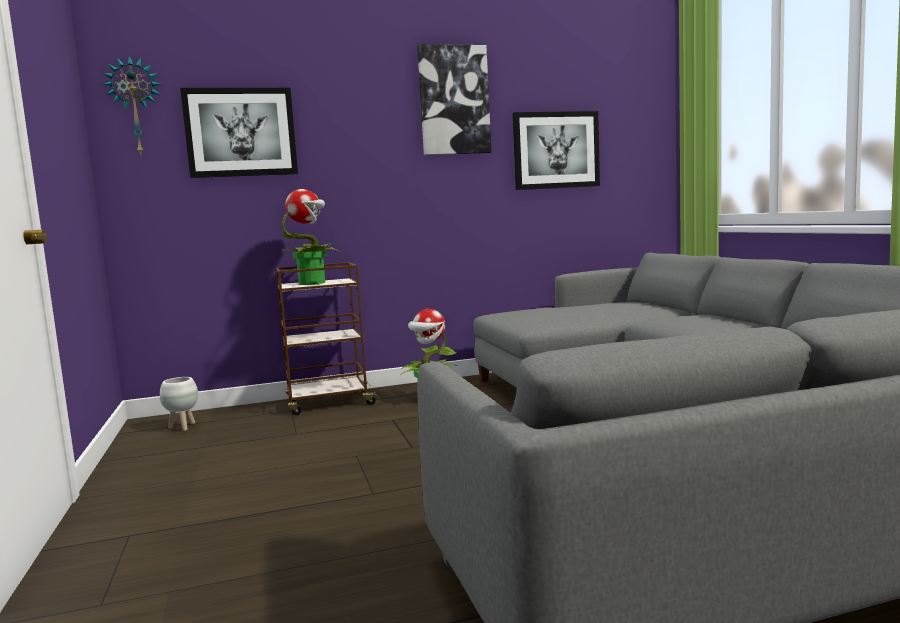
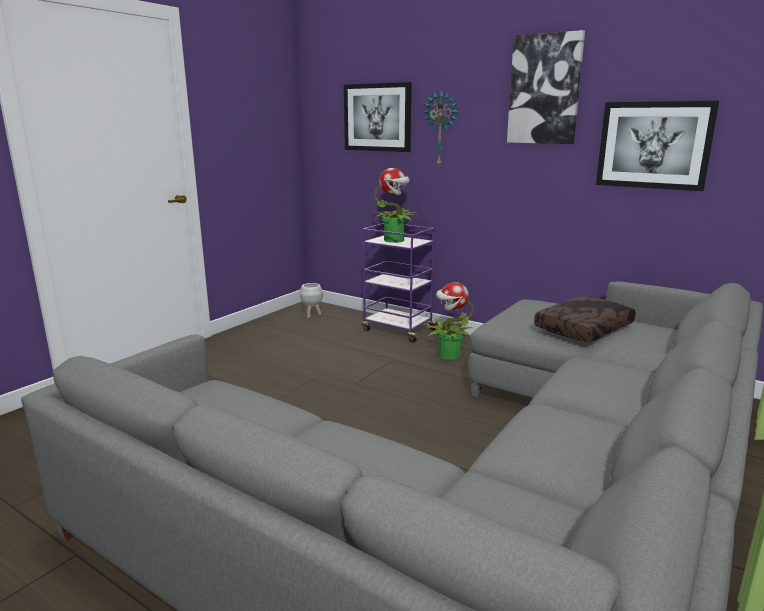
camera: 50 degrees right, 10 degrees up
(135, 107) = (322, 98): wall clock -> wall clock (441, 129)
(328, 403) = (398, 330): brown cart -> purple cart
(593, 311) = (584, 329): none -> brown pillow

